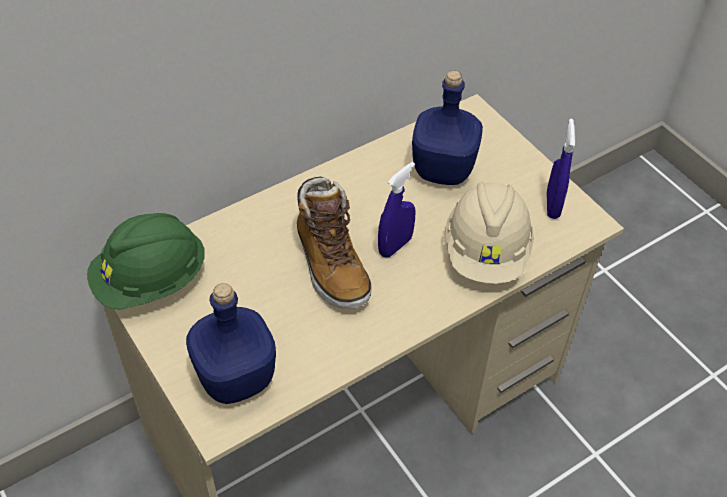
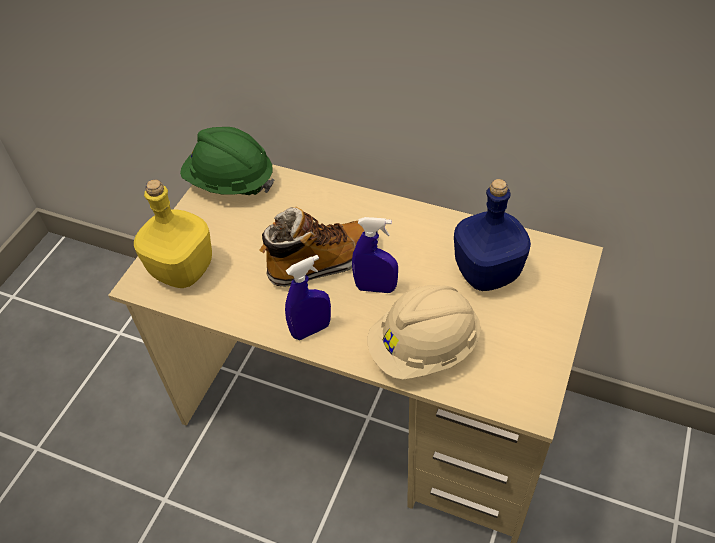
camera: 60 degrees right, 0 degrees up
(237, 379) = (182, 271): blue bottle -> yellow bottle
(331, 265) = (323, 262): boot -> boot turned 150 degrees counterclockwise
(552, 205) = (523, 369): blue spray bottle -> blue spray bottle (311, 330)

